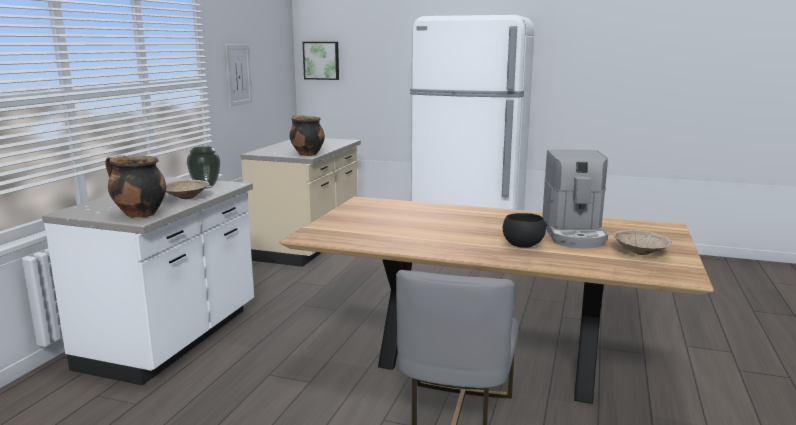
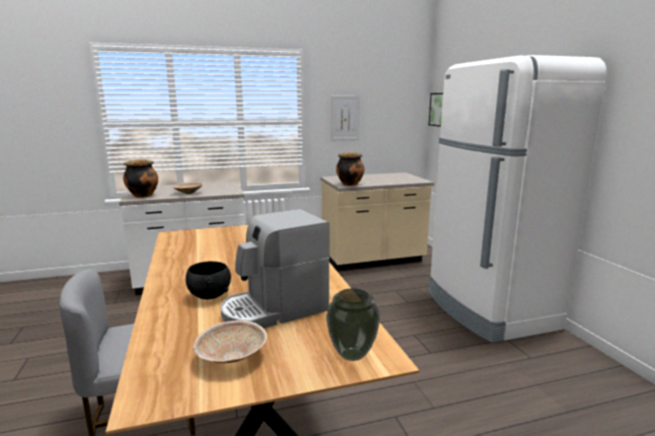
camera: 55 degrees right, 0 degrees up
(205, 187) = (218, 190): vase -> vase (351, 354)

